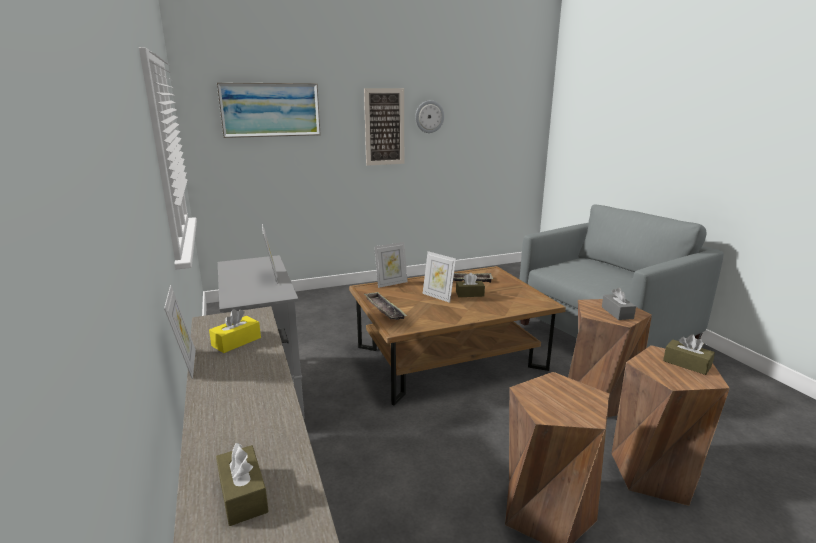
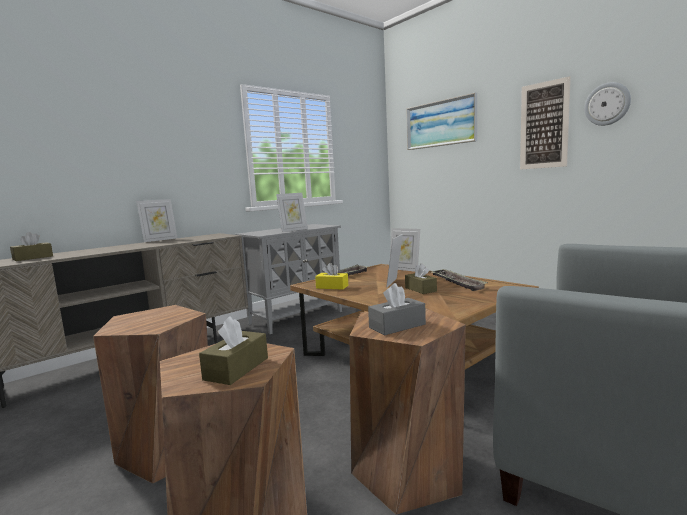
camera: 70 degrees right, 10 degrees down
(236, 342) = (186, 239): yellow tissue box -> yellow tissue box (332, 287)

